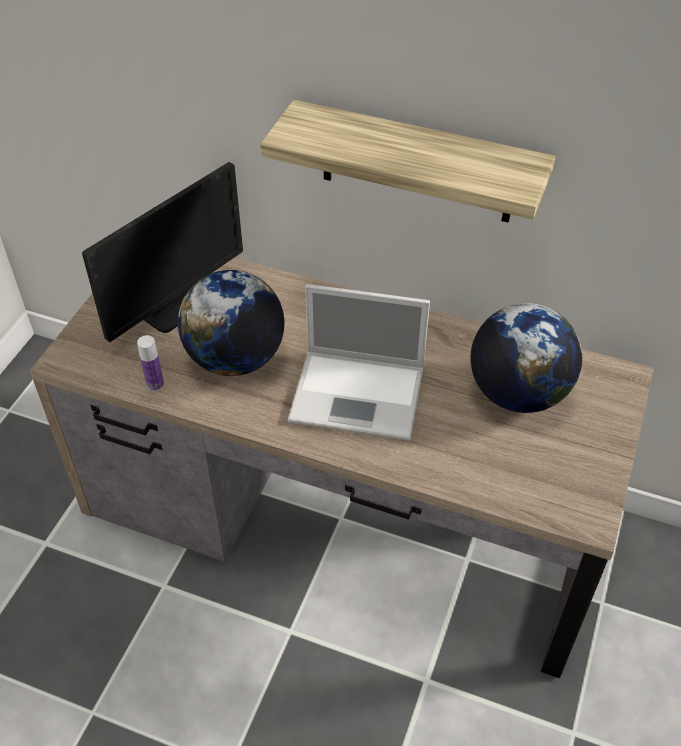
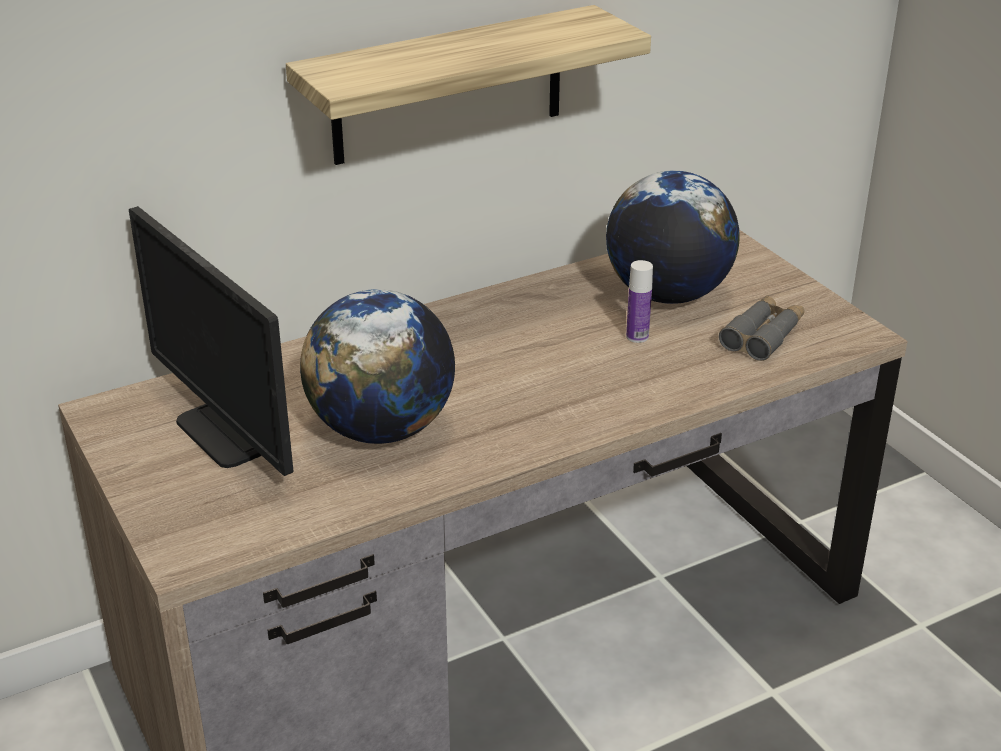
camera: 50 degrees left, 15 degrees down
(155, 384) = (336, 503): bottle -> bottle (637, 336)
(176, 305) = (230, 432): monitor -> monitor turned 150 degrees clockwise
(360, 394) = (549, 377): laptop -> none
(524, 469) = (763, 336): none -> grey binoculars

